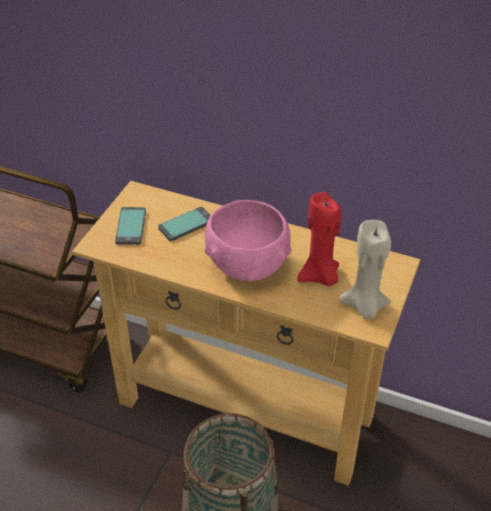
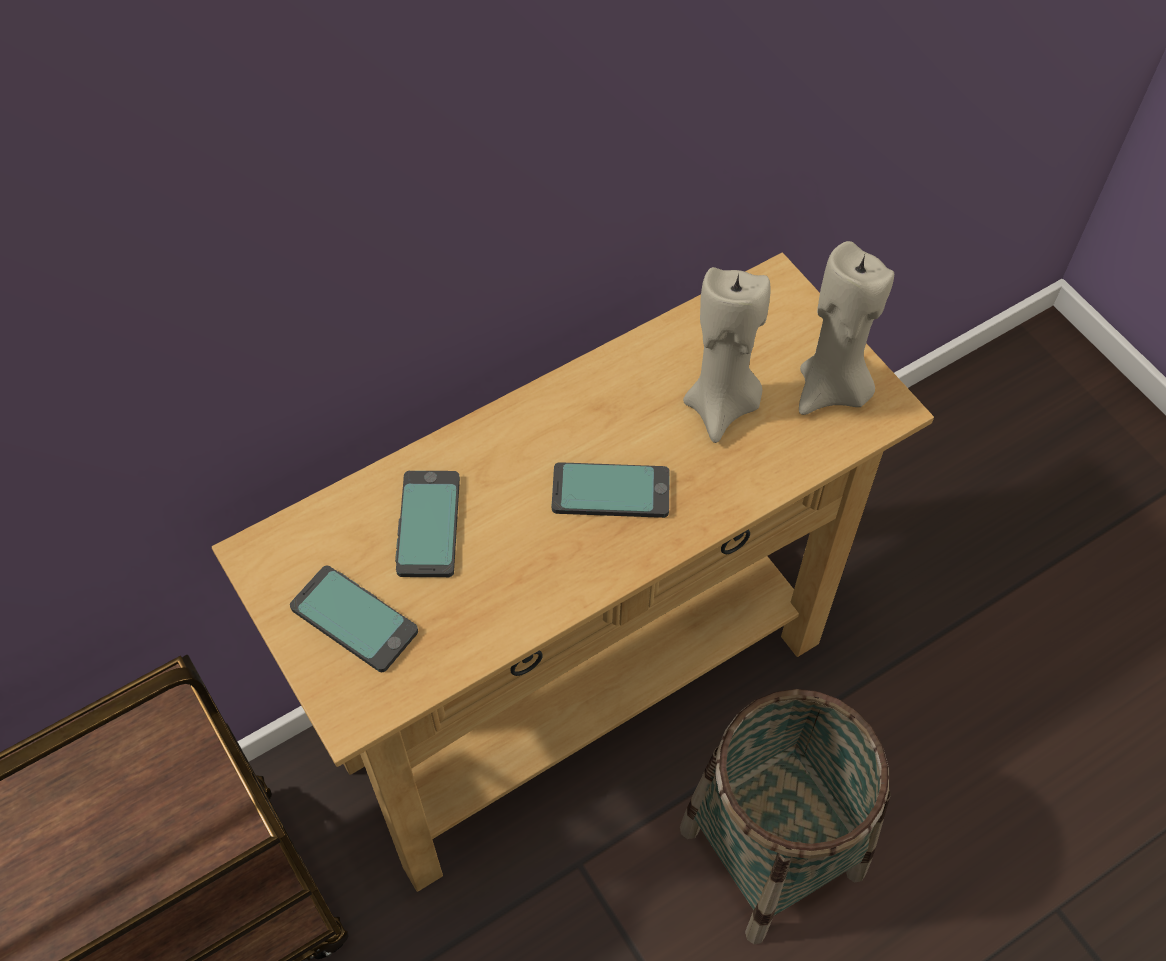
camera: 55 degrees left, 15 degrees up
(247, 264) = (610, 491): pink bowl -> phone
(320, 277) = (722, 406): red candle -> beige candle

